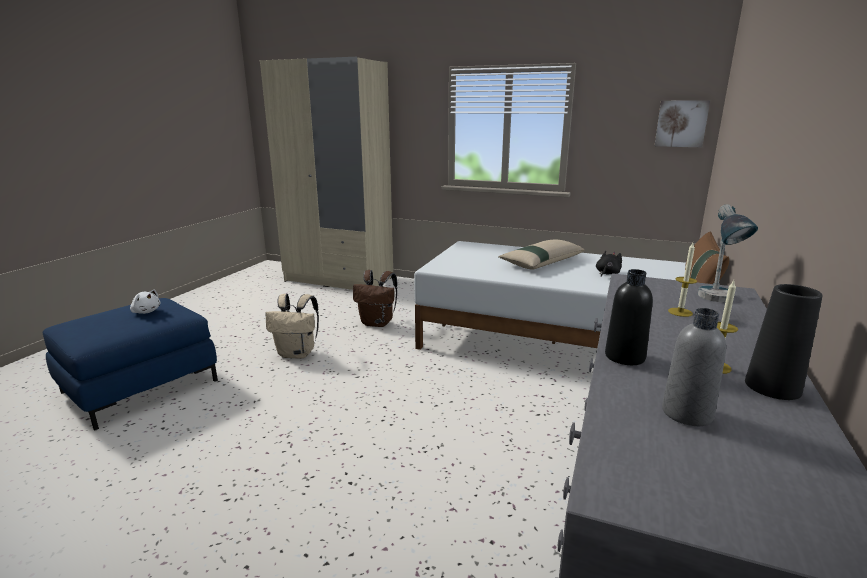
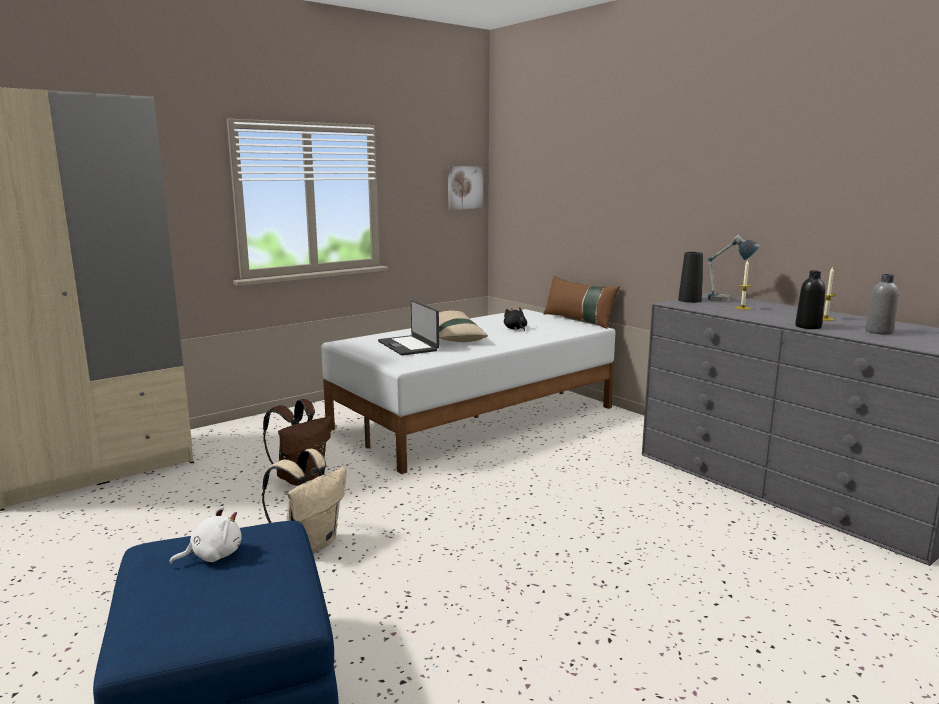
camera: 60 degrees left, 5 degrees down
(487, 258) = (408, 346): none -> laptop
(772, 387) = (851, 318): black vase -> black vase (689, 300)

